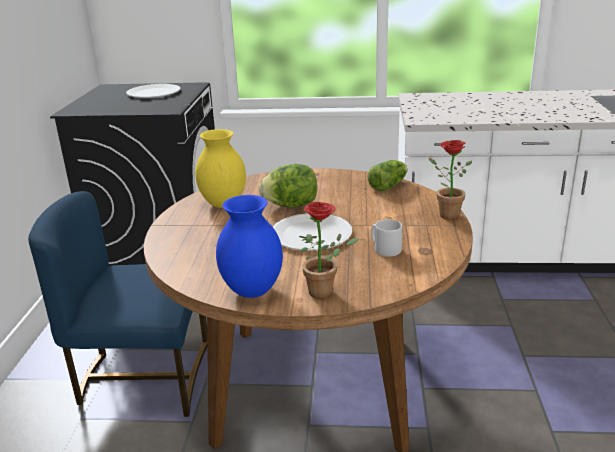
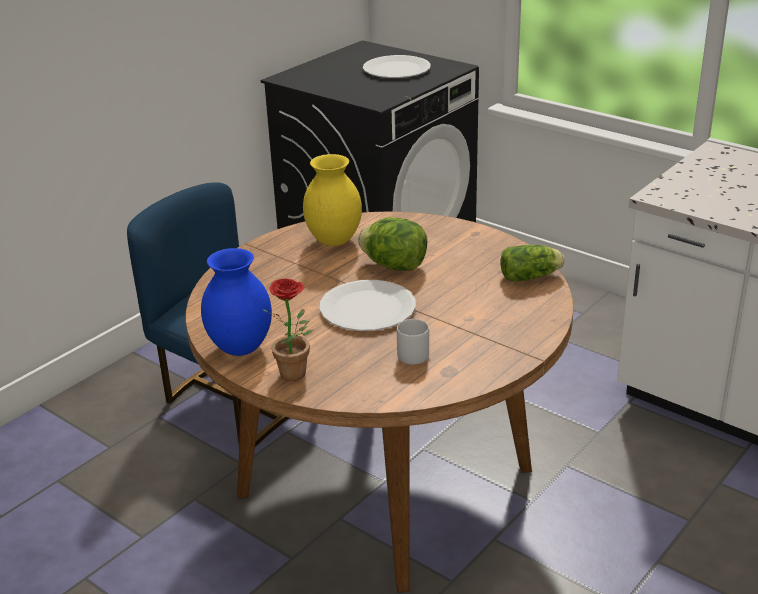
camera: 35 degrees right, 5 degrees up
(445, 214) = (536, 337): potted plant -> none

